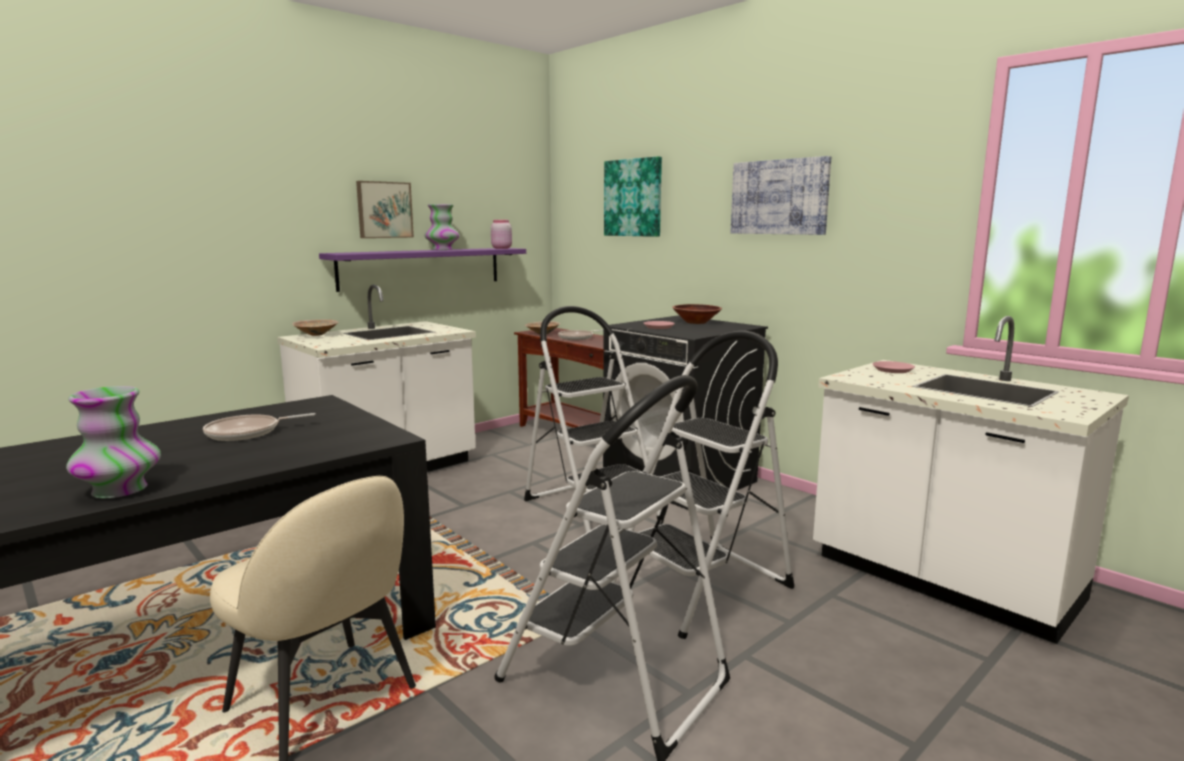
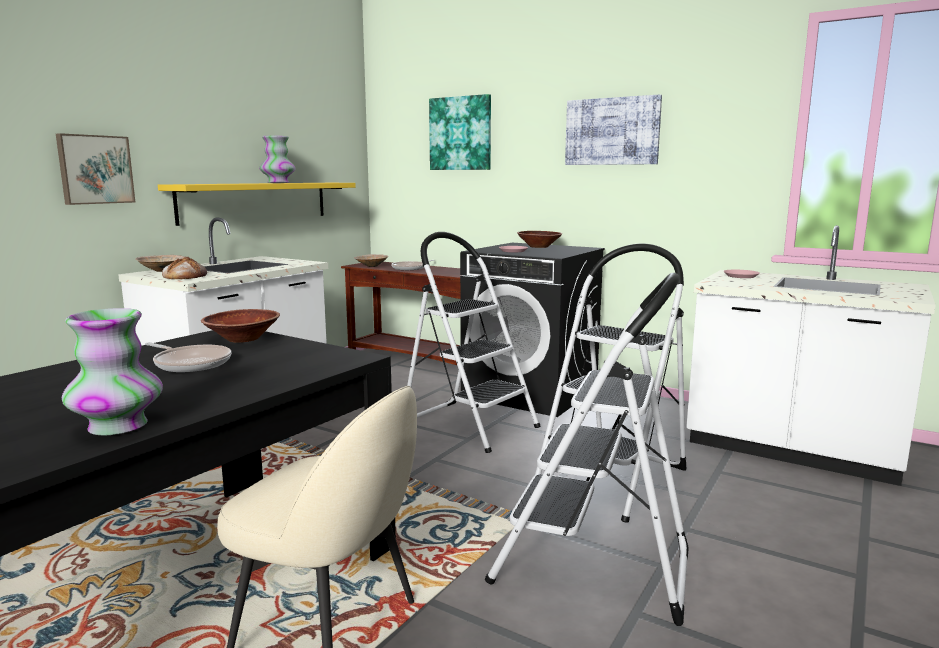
camera: 15 degrees left, 0 degrees up
(247, 432) = (190, 363): frying pan -> frying pan turned 105 degrees counterclockwise
(320, 410) = (243, 339): none -> brown bowl
(327, 341) = (185, 276): none -> bread
(384, 210) = (219, 140): picture -> picture (95, 169)
(422, 268) = (256, 201): purple shelf -> yellow shelf
(501, 248) = (331, 182): pink jar -> none

